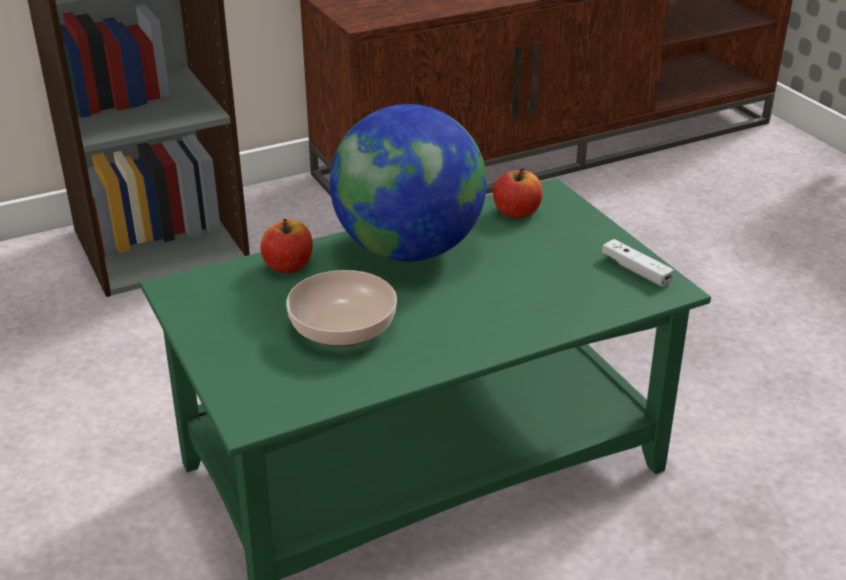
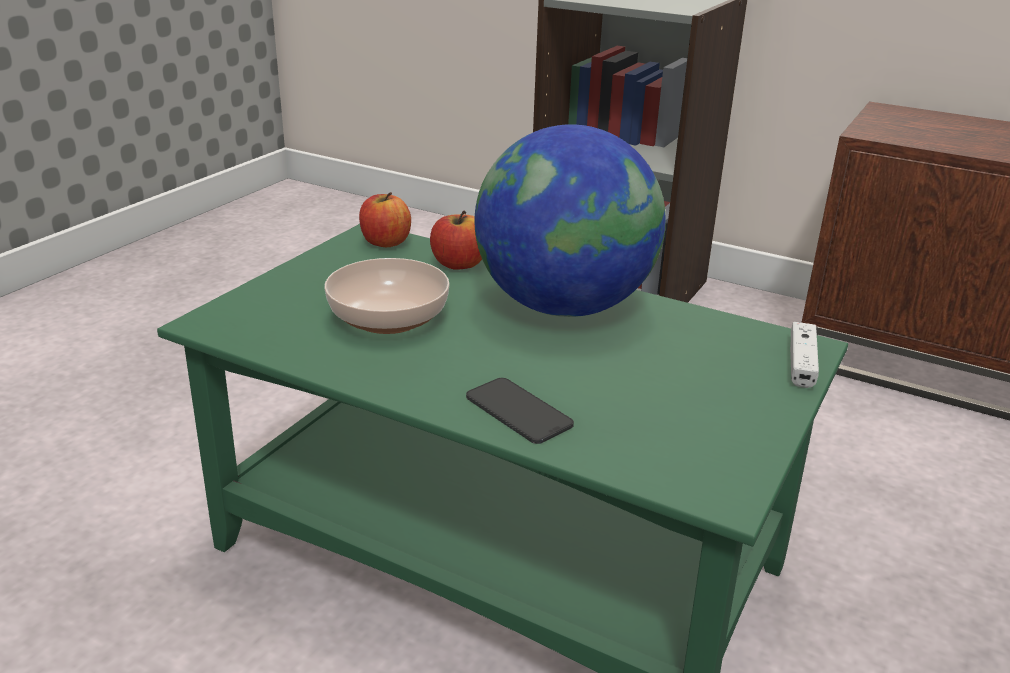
camera: 55 degrees right, 5 degrees down
(516, 212) = (728, 340): apple -> apple (385, 242)
(528, 320) = (518, 411): none -> phone
(635, 270) = (726, 454): white game controller -> white game controller (801, 363)

